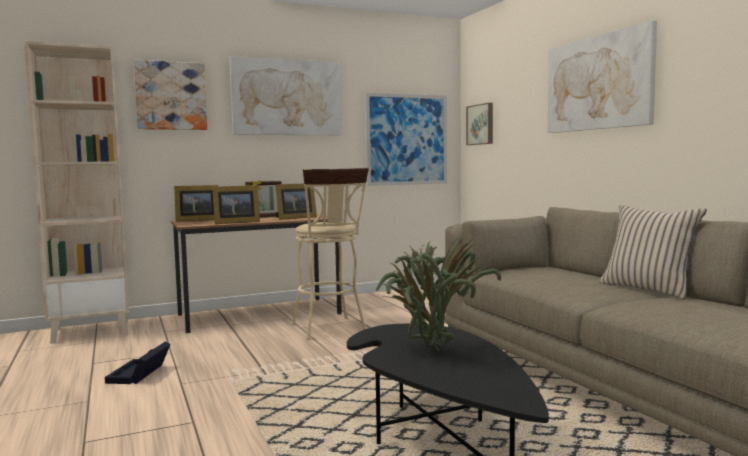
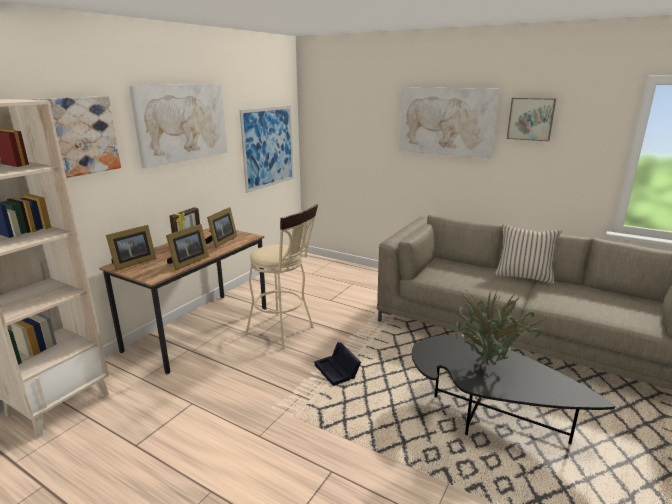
camera: 35 degrees left, 15 degrees up
(139, 374) = (206, 441): black storage box -> black storage box (338, 371)
(481, 124) = (324, 132): picture -> picture (531, 119)

